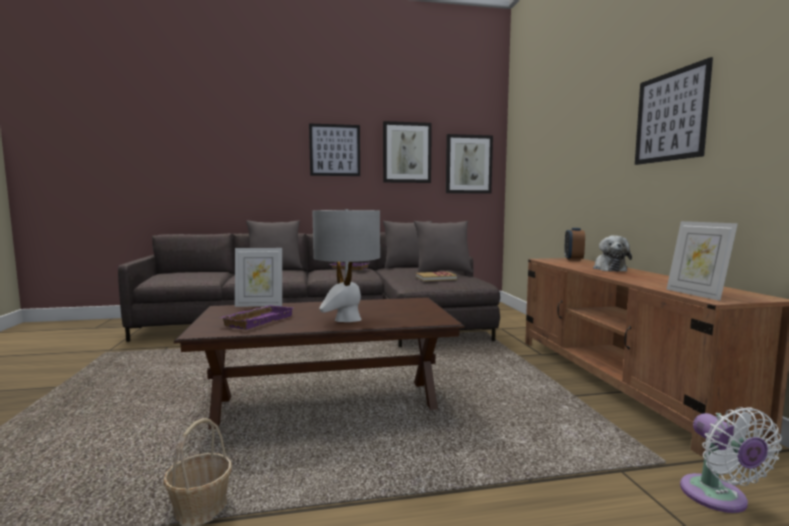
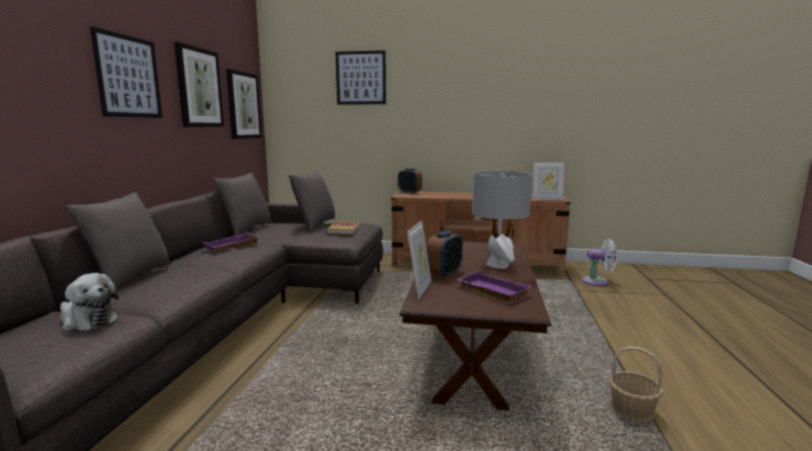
camera: 70 degrees left, 5 degrees up
(305, 307) = (444, 274): none -> alarm clock
(609, 269) = (459, 194): plush toy -> plush toy (87, 320)
(670, 116) = (481, 97): picture -> picture (361, 78)

